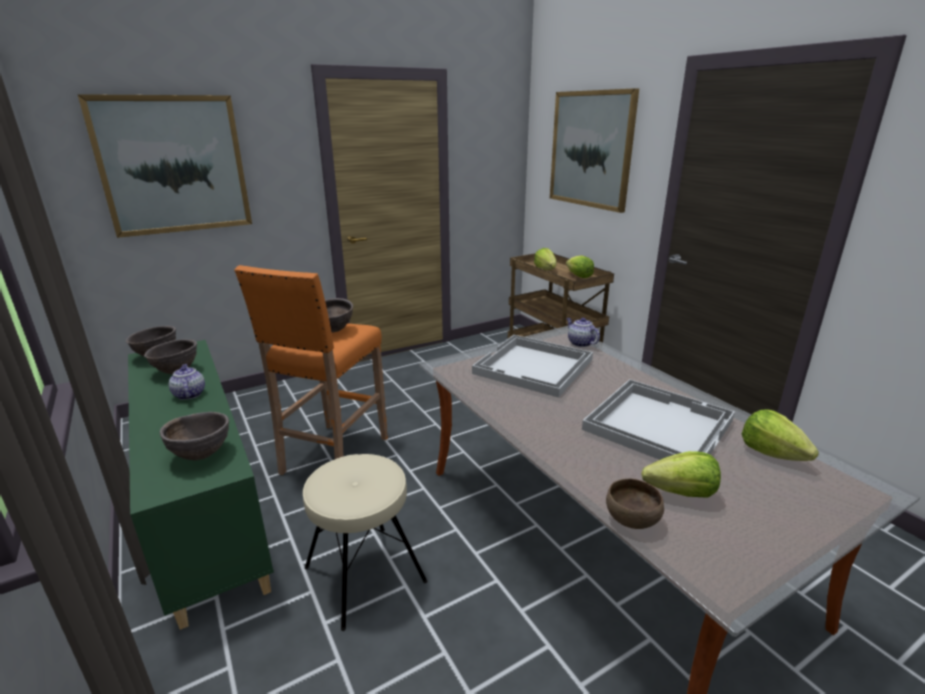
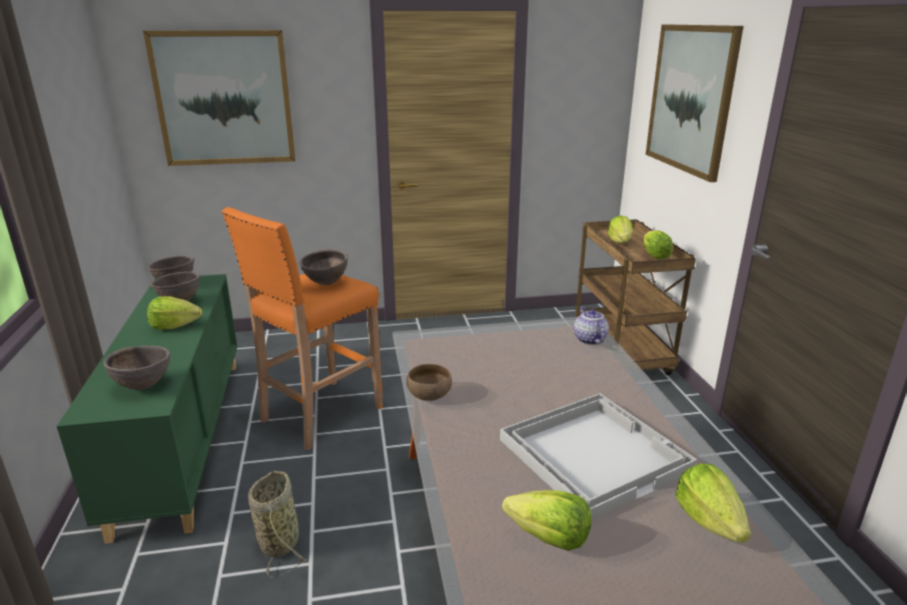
camera: 20 degrees right, 0 degrees up
(189, 394) = (174, 326): teapot -> lettuce
(364, 574) = (280, 540): beige stool -> basket
(534, 367) = (509, 358): white tray -> none
(631, 518) = (466, 549): brown bowl -> brown bowl (429, 395)

